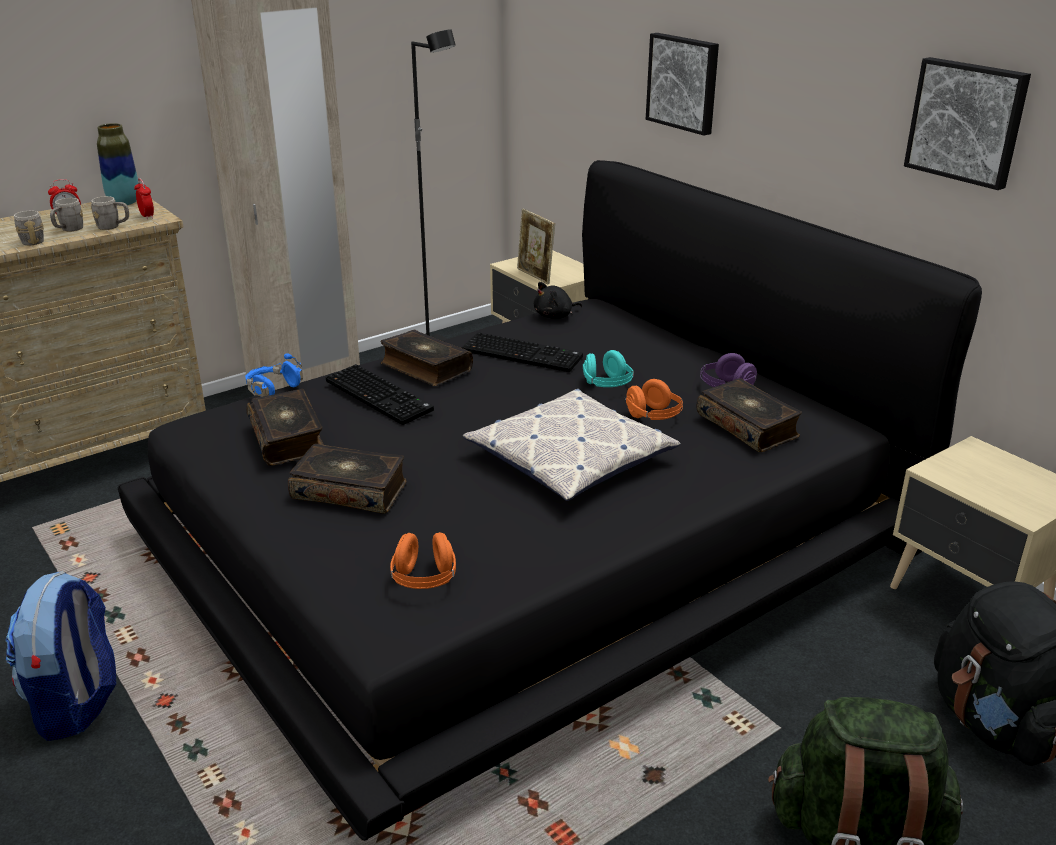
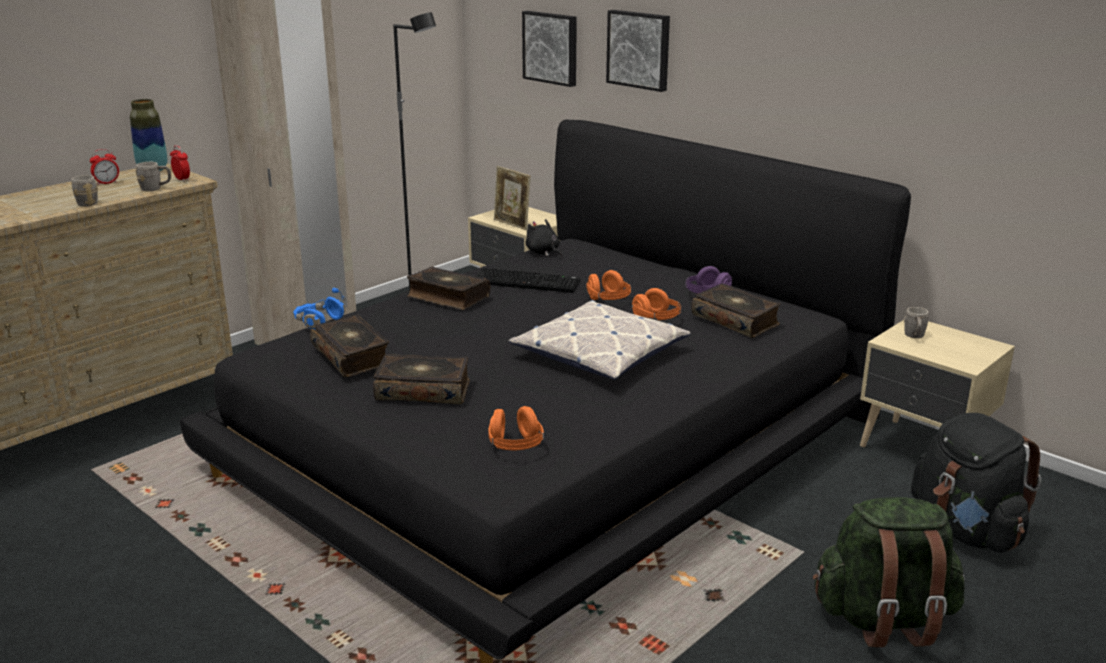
camera: 10 degrees left, 5 degrees down
(69, 230) = (115, 193): grey mug -> grey mug (914, 336)
(77, 704) = (194, 601): backpack -> none
(381, 395) = (419, 320): keyboard -> none
(555, 316) = (543, 252): black plush toy -> black plush toy turned 90 degrees clockwise
(606, 385) = (608, 300): turquoise headphones -> orange headphones
(967, 121) = (885, 64): picture -> picture (551, 48)

